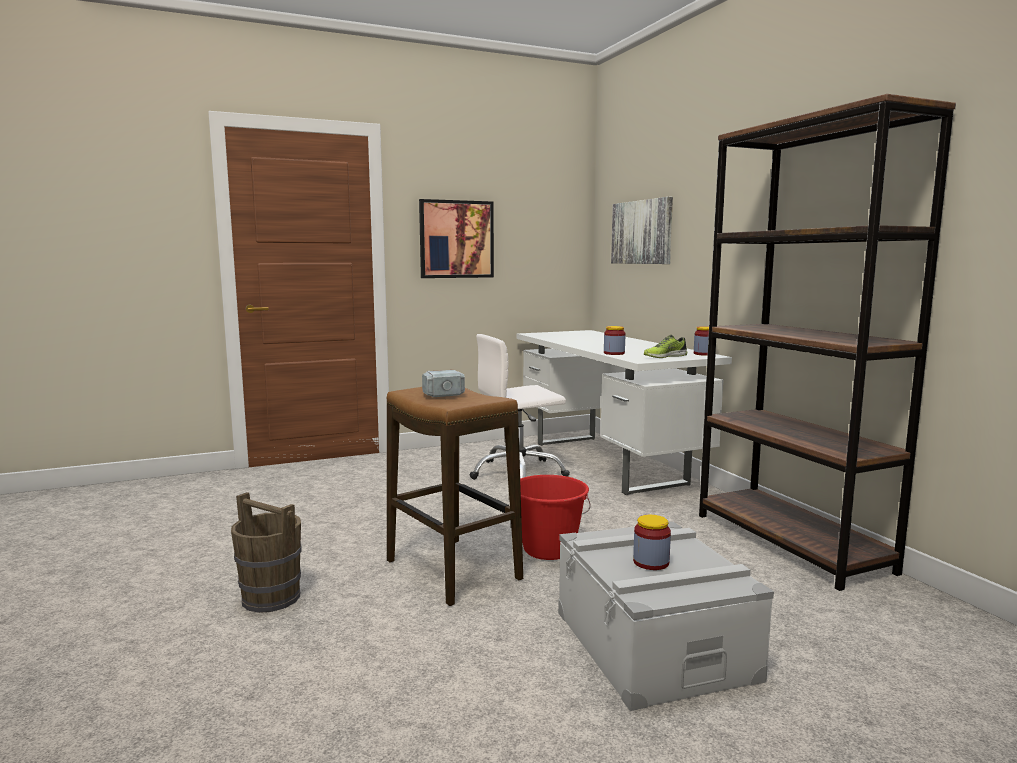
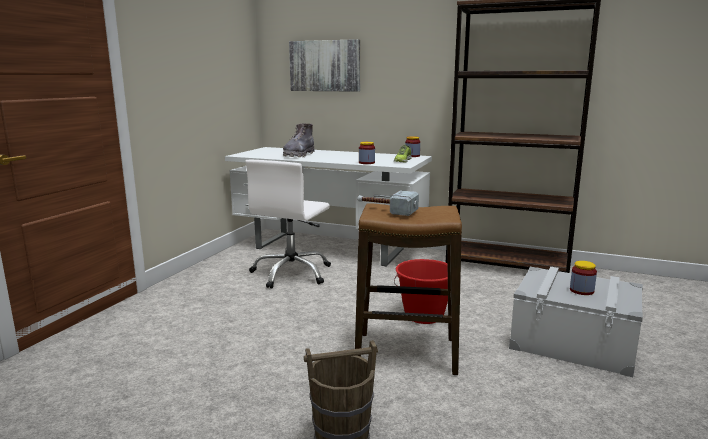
camera: 45 degrees left, 5 degrees up
(456, 239) = (176, 70): picture -> none
(582, 340) = (299, 155): none -> grey boot

